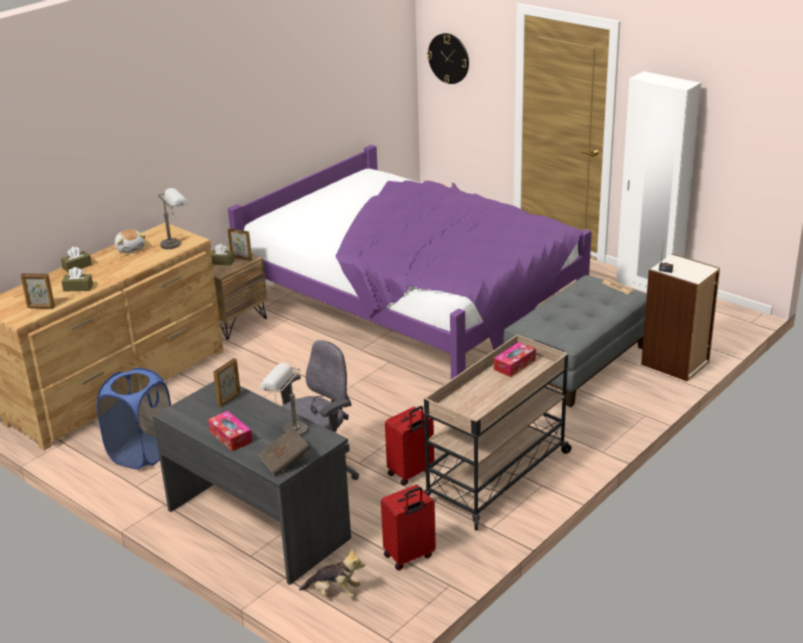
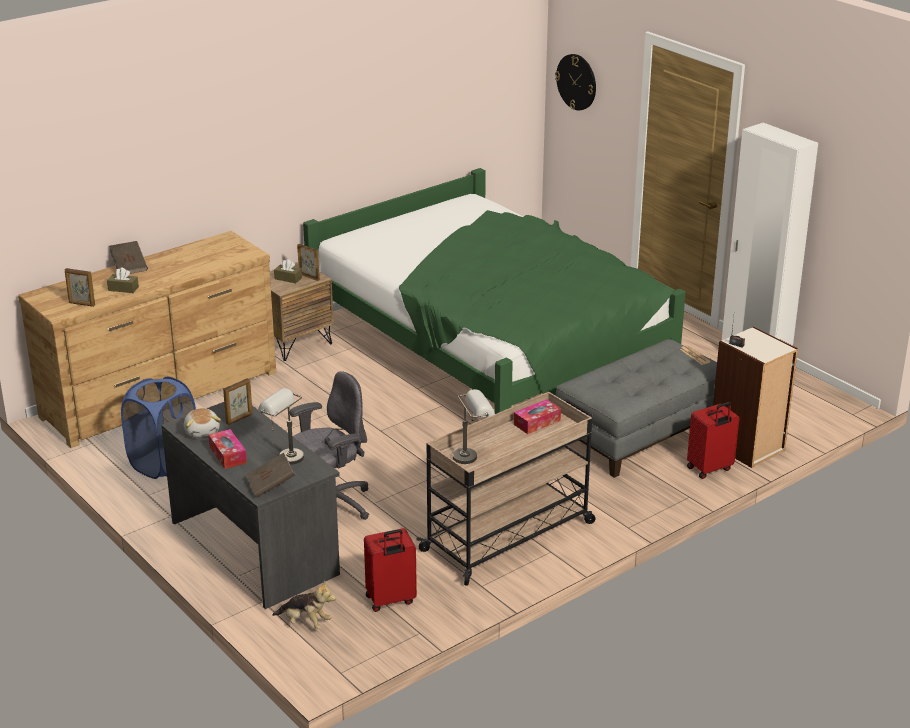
camera: 10 degrees right, 0 degrees up
(77, 266) = (129, 267): brown tissue box -> brown book
(130, 248) = (187, 254): plush toy -> plush toy (202, 431)
(176, 243) = (234, 254): grey table lamp -> grey table lamp (472, 455)
(411, 473) = (422, 521): red suitcase -> red suitcase (710, 469)
(413, 304) = (491, 347): purple bed -> green bed

